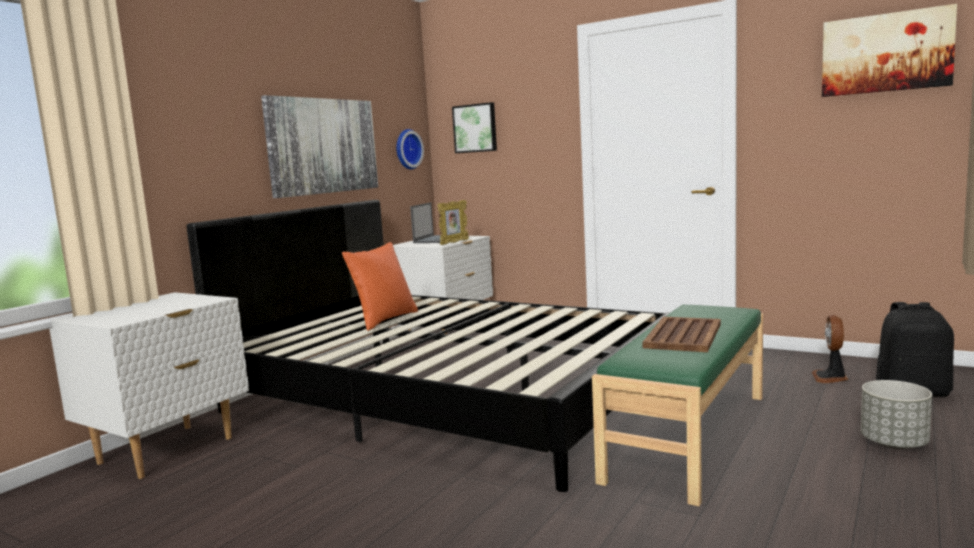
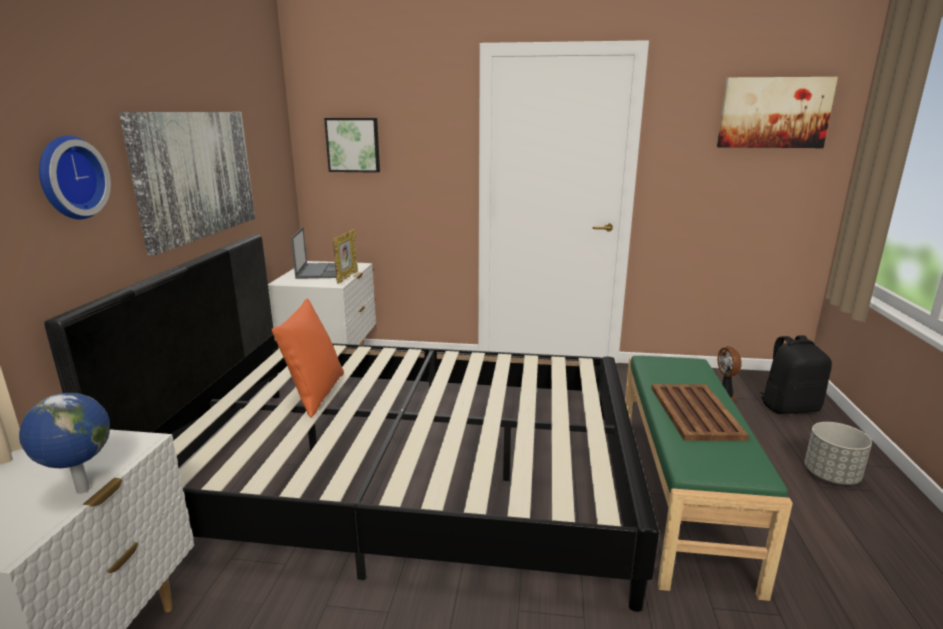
camera: 25 degrees left, 10 degrees up
(168, 311) = (81, 490): none -> globe
(406, 149) = (275, 167): wall clock -> wall clock (68, 178)

